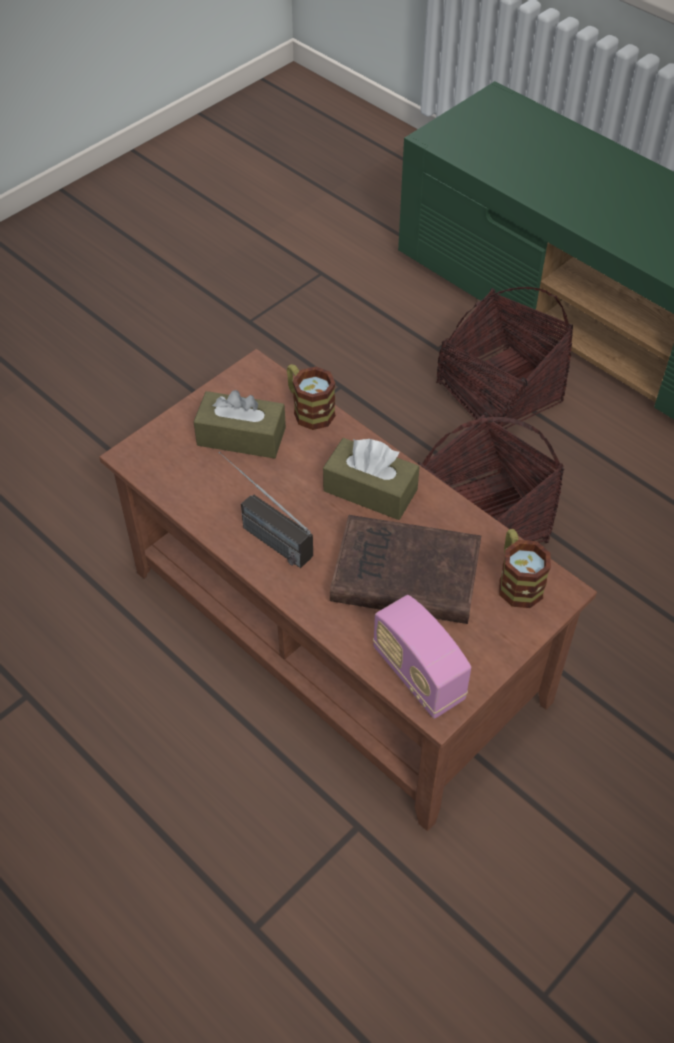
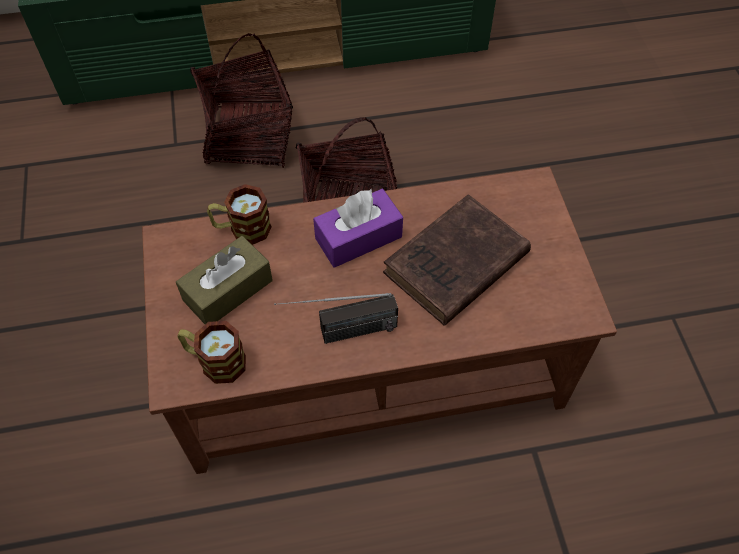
camera: 55 degrees left, 5 degrees up
(370, 490) = (358, 237): brown tissue box -> purple tissue box
(418, 675) = (549, 309): radio -> none
(517, 580) = (509, 202): mug -> mug (215, 361)

